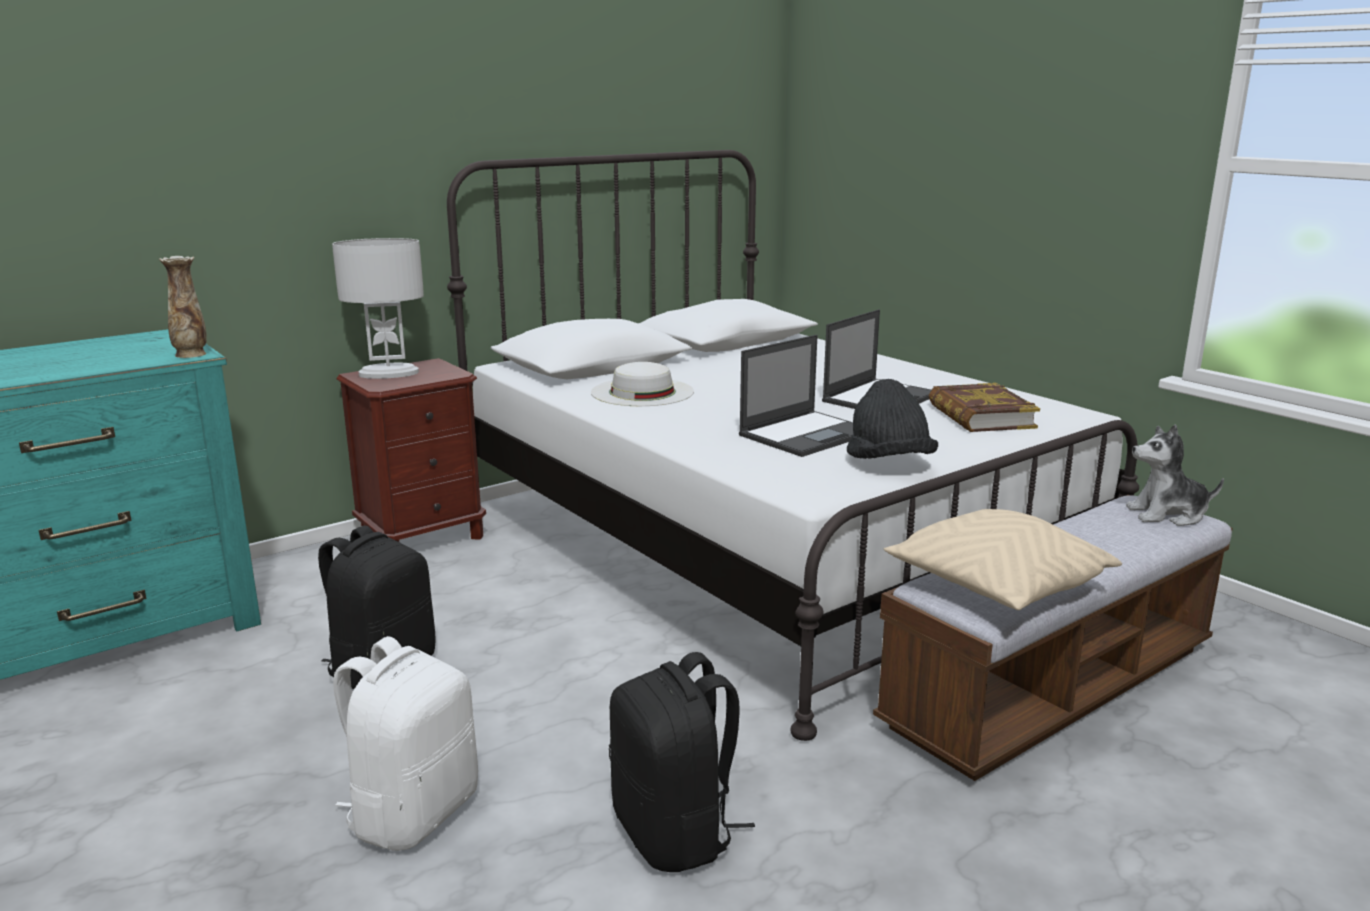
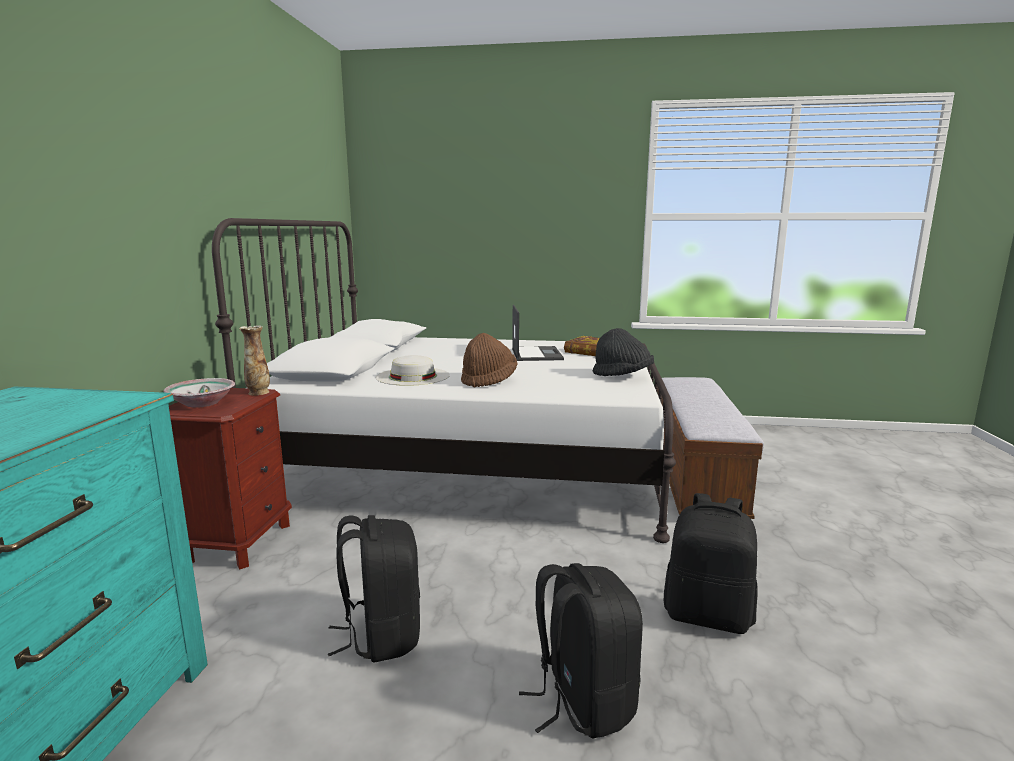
camera: 45 degrees left, 5 degrees down
(191, 354) = (127, 398): vase -> vase (258, 392)
(388, 374) = (202, 403): white table lamp -> bowl
(413, 812) = (582, 701): white backpack -> black backpack
(702, 420) = (488, 380): none -> brown hat
(807, 434) = (555, 374): laptop -> none
(997, 586) = (719, 420): beige pillow -> none
(1167, 515) = (694, 380): plush toy -> none

